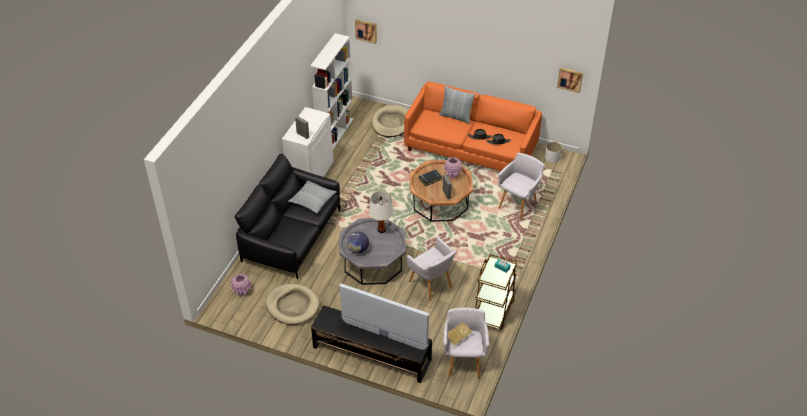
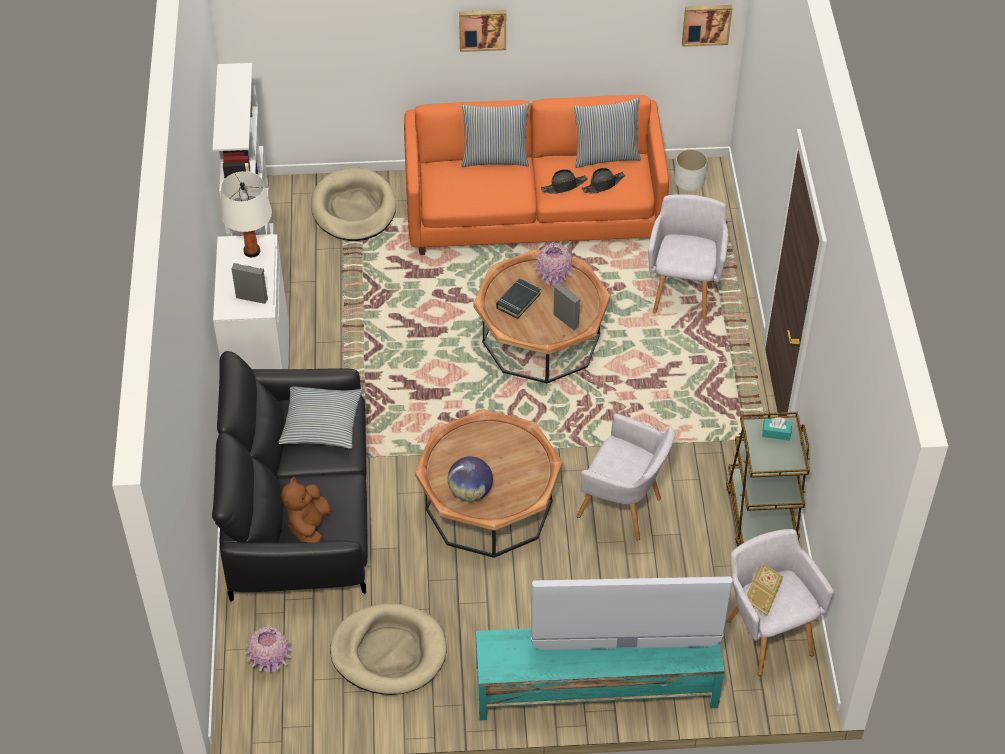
camera: 25 degrees left, 5 degrees up
(281, 239) = (309, 527): none -> brown plush toy
(366, 30) = (262, 38): picture -> picture (482, 29)
(371, 353) = (595, 687): black tv stand -> turquoise tv stand
(373, 262) = (489, 505): grey coffee table -> brown coffee table
(381, 230) = (490, 436): white table lamp -> white table lamp (252, 251)
(507, 130) = (605, 156): none -> pillow

